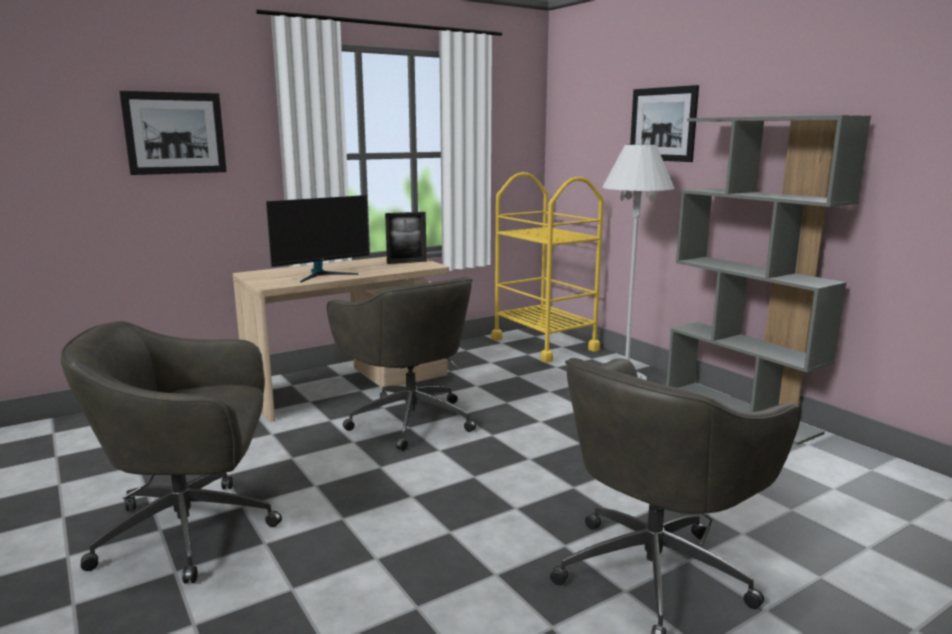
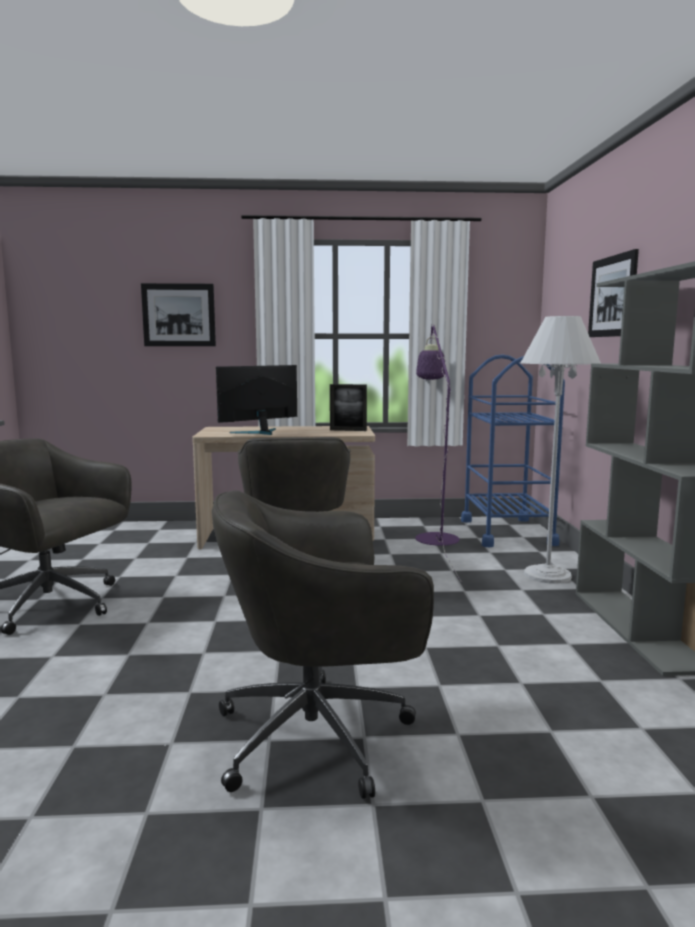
camera: 30 degrees right, 5 degrees down
(322, 275) = (260, 432): monitor -> monitor turned 150 degrees clockwise
(489, 358) = (434, 535): none -> purple floor lamp
(544, 344) = (507, 532): yellow cart -> blue cart

